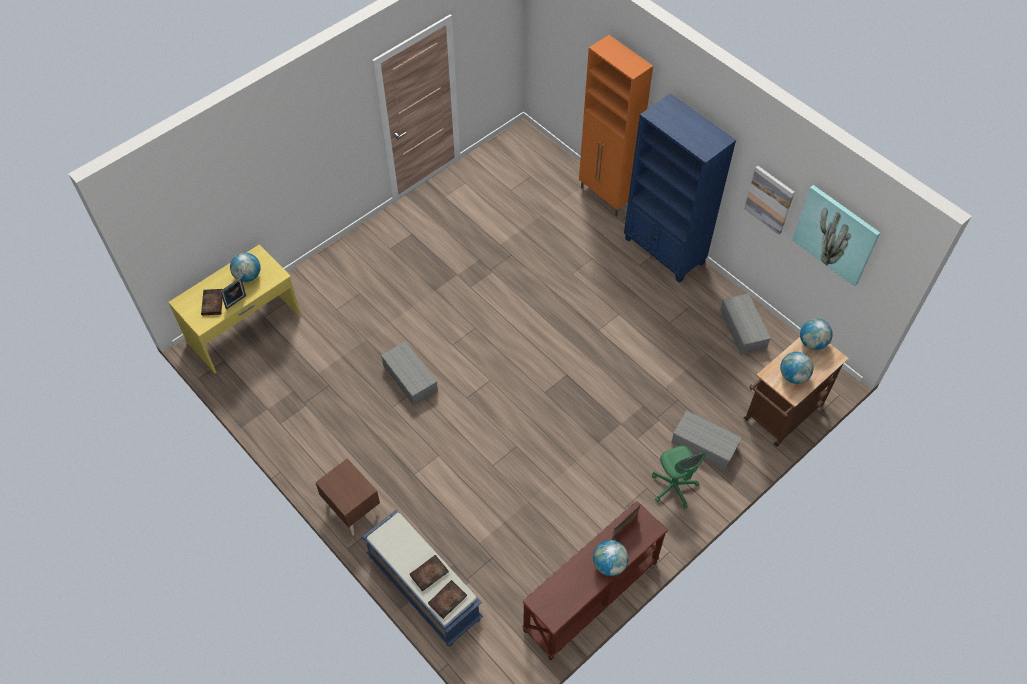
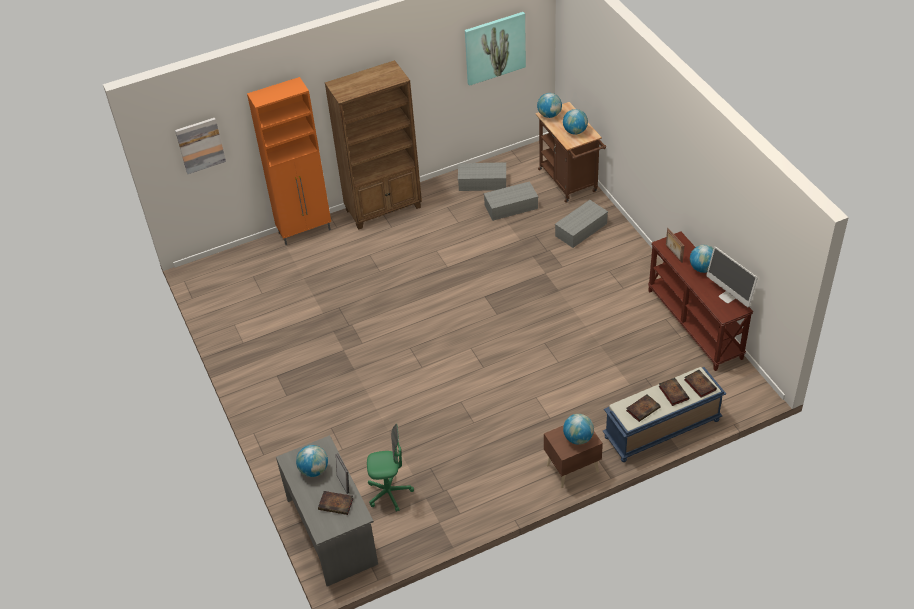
camera: 70 degrees left, 10 degrees down
(245, 329) = (333, 531): yellow desk -> grey desk
(346, 491) = (578, 438): none -> globe
(399, 547) = (643, 409): none -> book
(409, 378) = (446, 405): grey storage box -> grey storage box (510, 207)
(569, 601) = (728, 296): none -> monitor
(664, 251) = (384, 209): blue bookcase -> brown bookcase
(673, 487) = (613, 255): green office chair -> green office chair (389, 493)
(769, 199) = (437, 77): picture -> picture (200, 145)

